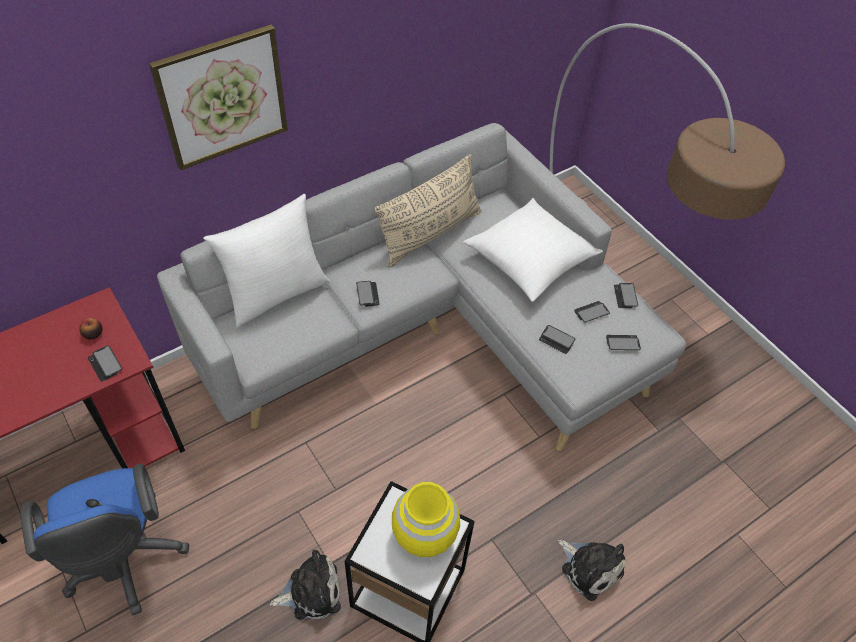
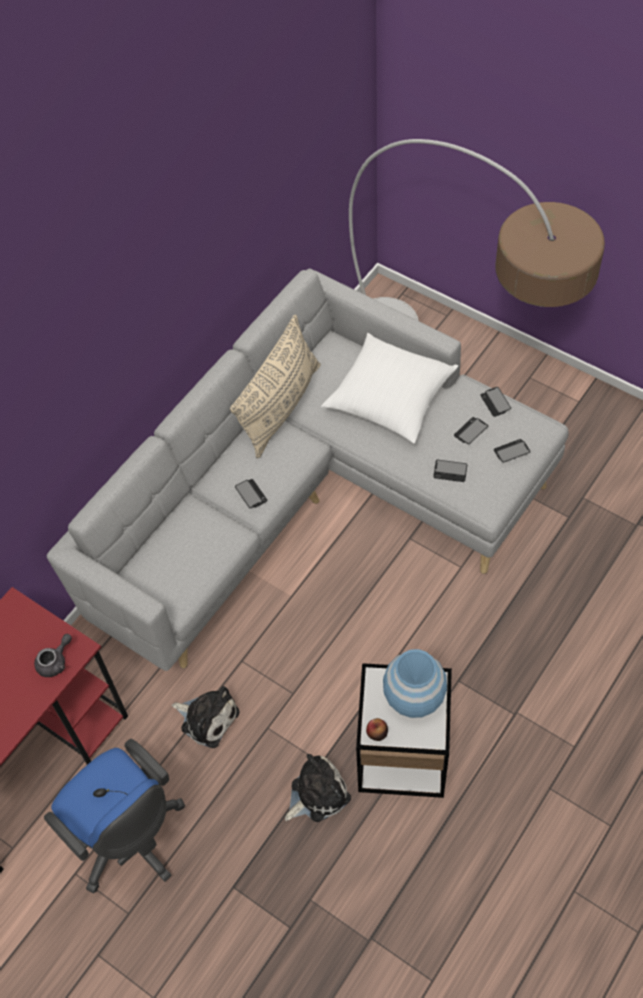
camera: 15 degrees left, 5 degrees up
(93, 333) = (25, 638): apple -> apple (377, 733)
(105, 364) = (55, 661): phone -> grey teapot
(222, 97) = (74, 369): picture -> none
(276, 293) = (161, 527): white pillow -> none
(425, 534) = (414, 697): yellow vase -> blue vase
(589, 567) = (556, 670): plush toy -> plush toy (207, 718)

